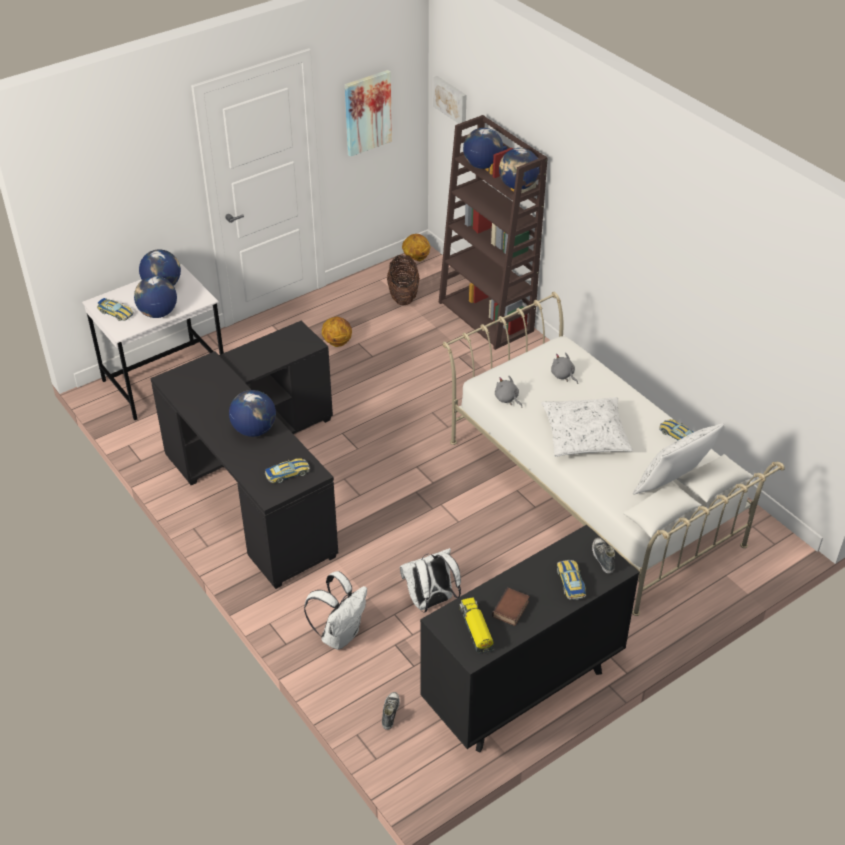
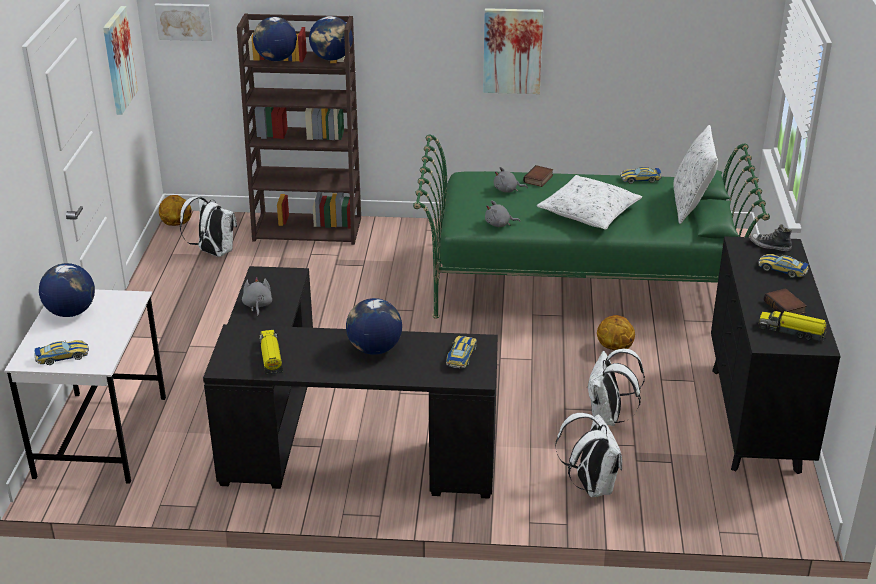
camera: 50 degrees left, 10 degrees down
(158, 313) = (109, 332): globe -> none
(198, 392) = (271, 357): none -> toy truck
(258, 352) = (257, 305): none -> grey plush toy
(337, 342) = (217, 313): basketball -> basketball (614, 348)
(390, 712) = (712, 500): shoe -> none
(403, 295) = (213, 252): basket -> white backpack
(592, 492) = (580, 283): white bed -> green bed
(602, 382) = (539, 179): none -> book
(653, 256) = (512, 51): none -> picture

